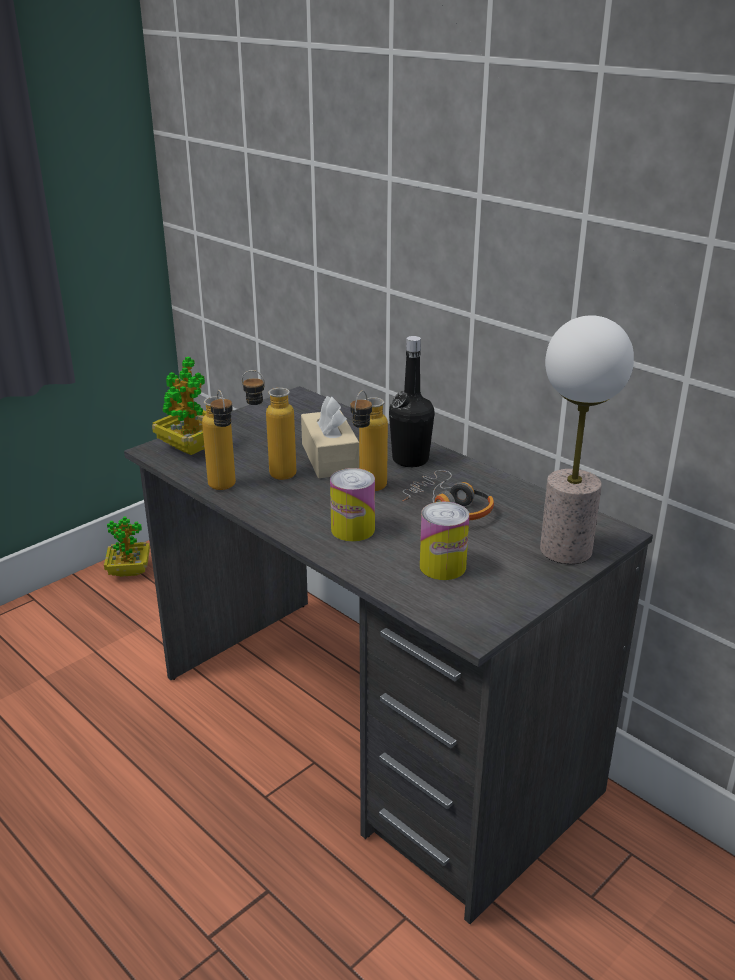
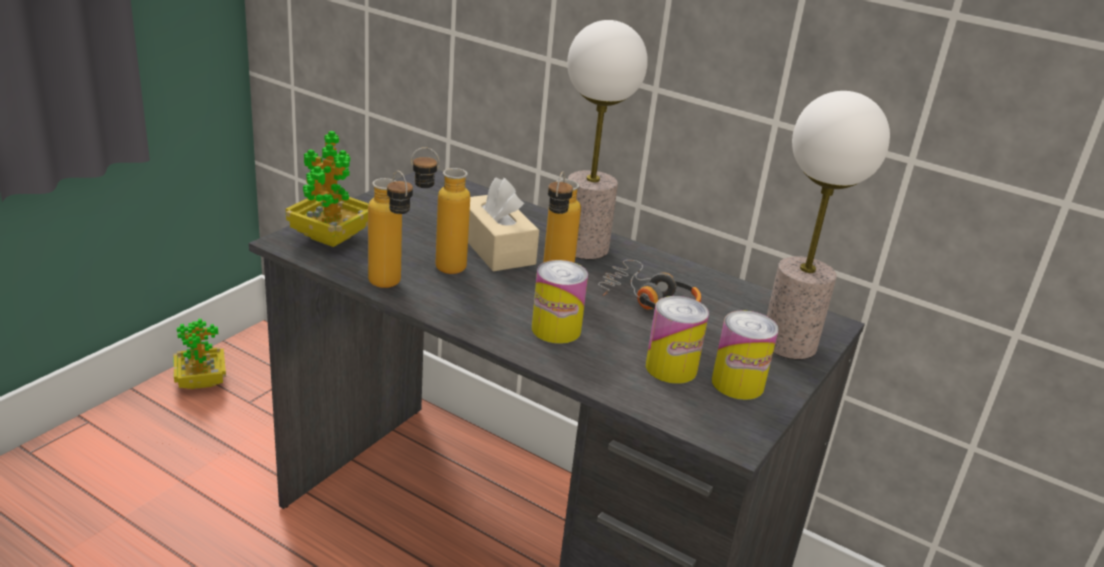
camera: 15 degrees left, 0 degrees up
(410, 460) = (585, 248): black bottle -> table lamp
(499, 583) = (737, 384): none -> can

